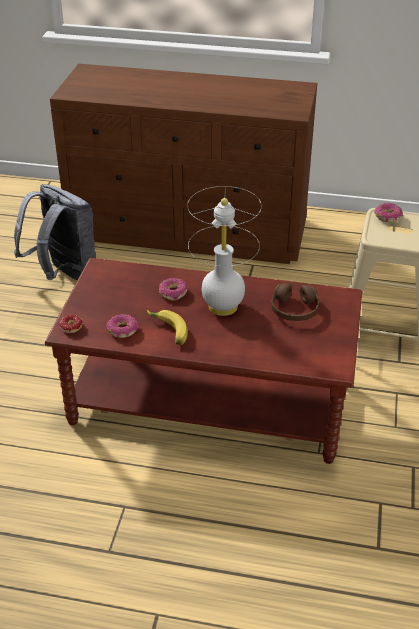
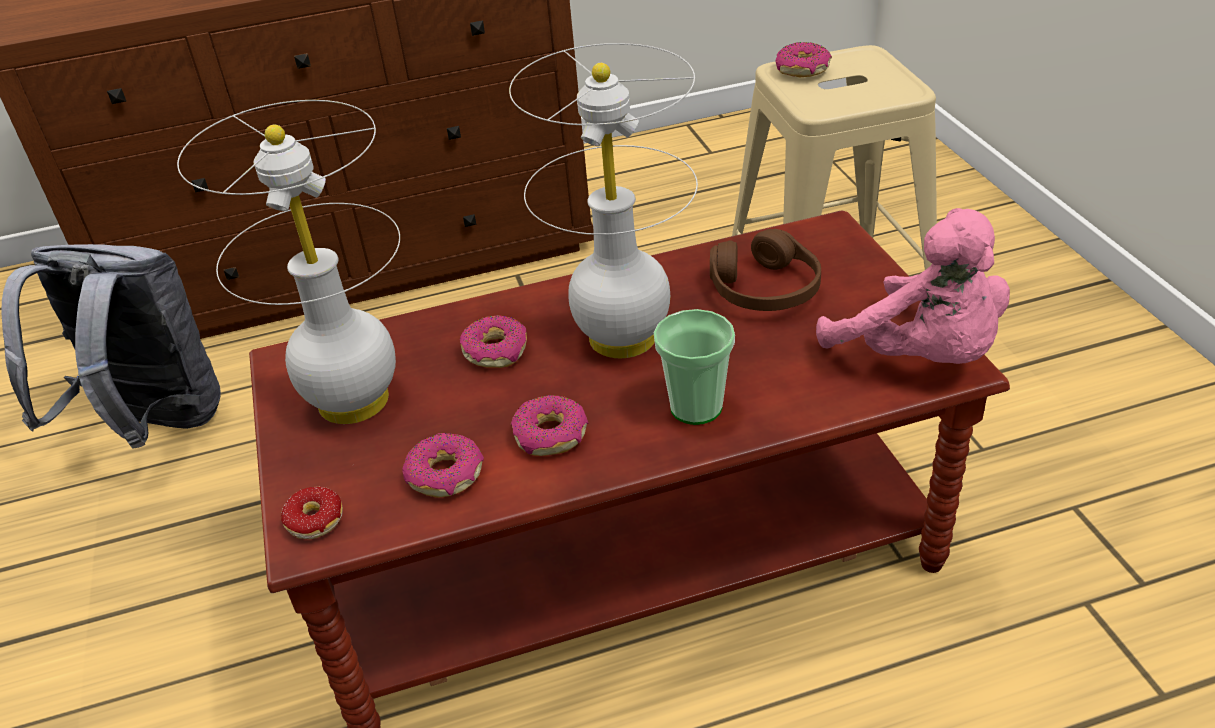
camera: 25 degrees left, 0 degrees up
(111, 291) = (354, 401): none -> white table lamp
(167, 331) = (551, 435): banana -> donut
(226, 343) = (696, 407): none -> cup
(327, 360) = (921, 357): none -> pink plush toy

